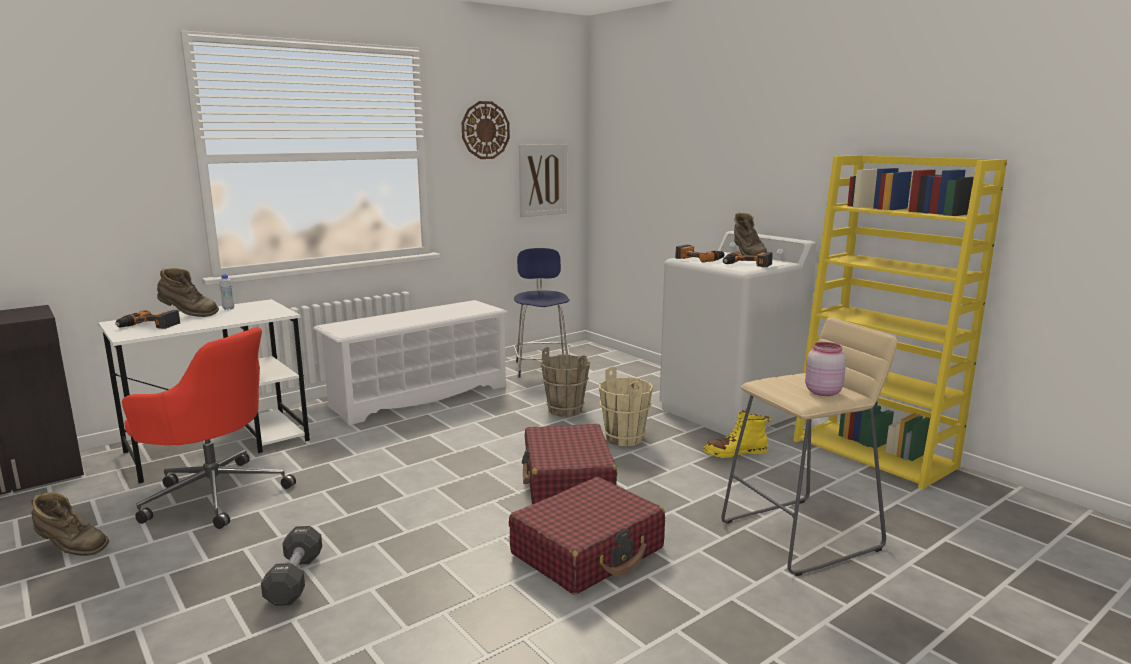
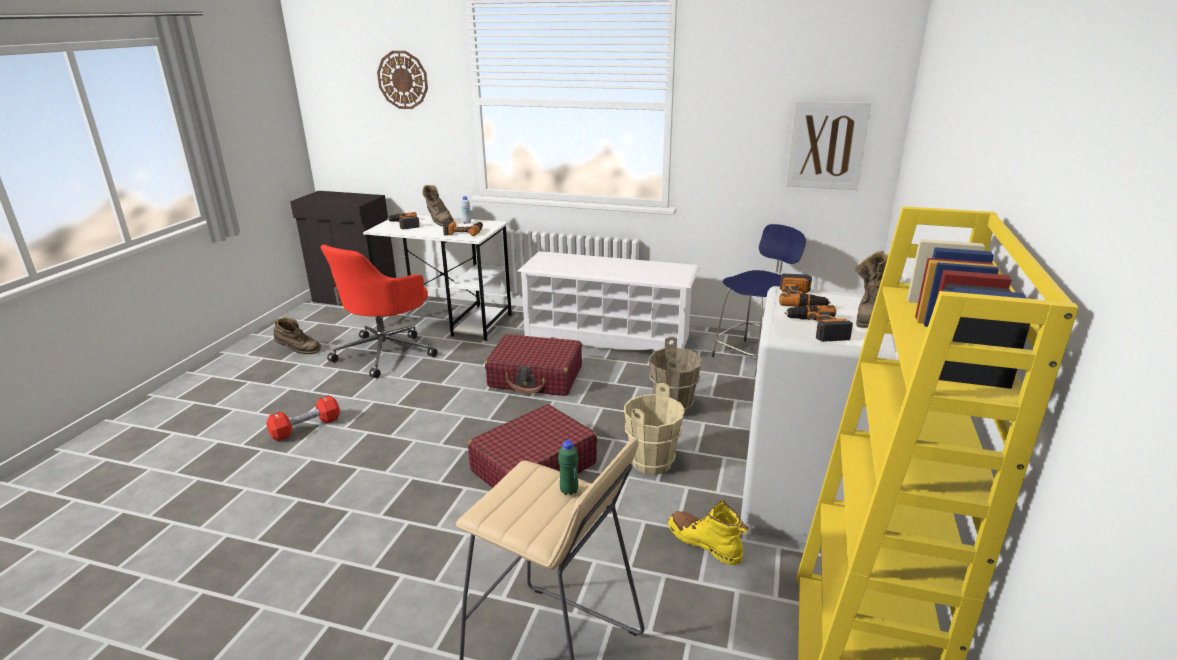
camera: 55 degrees right, 10 degrees up
(71, 549) = (298, 351): brown boot -> brown boot turned 60 degrees counterclockwise
(214, 494) = (386, 353): red office chair -> red office chair turned 45 degrees clockwise
(253, 313) = (464, 232): none -> power drill
(295, 579) = (306, 428): black dumbbell -> red dumbbell
(485, 130) = (750, 82): wall clock -> wall clock (403, 80)
(588, 551) = (420, 527): red suitcase -> red suitcase (536, 377)
(802, 378) = (569, 491): none -> green bottle
(822, 392) = (528, 515): pink jar -> none

